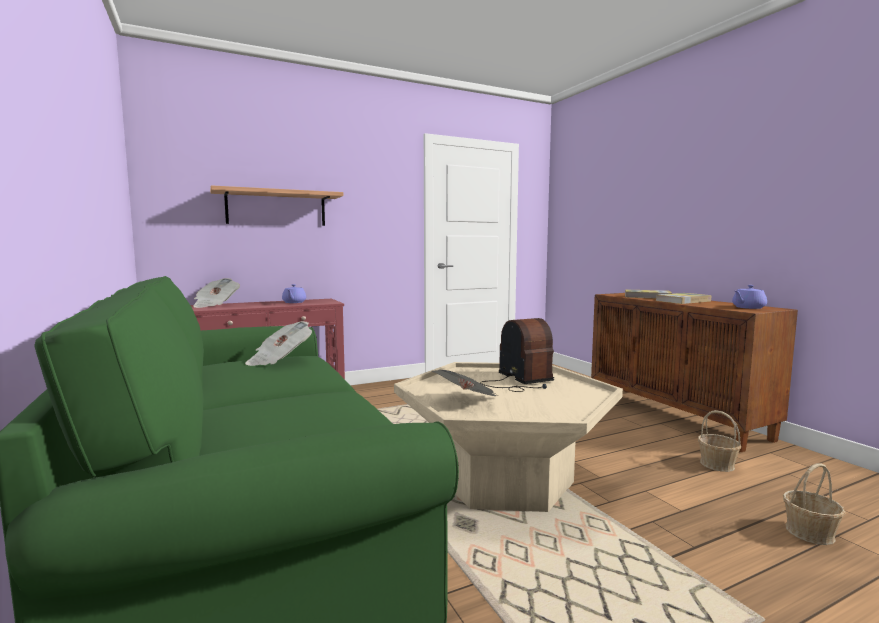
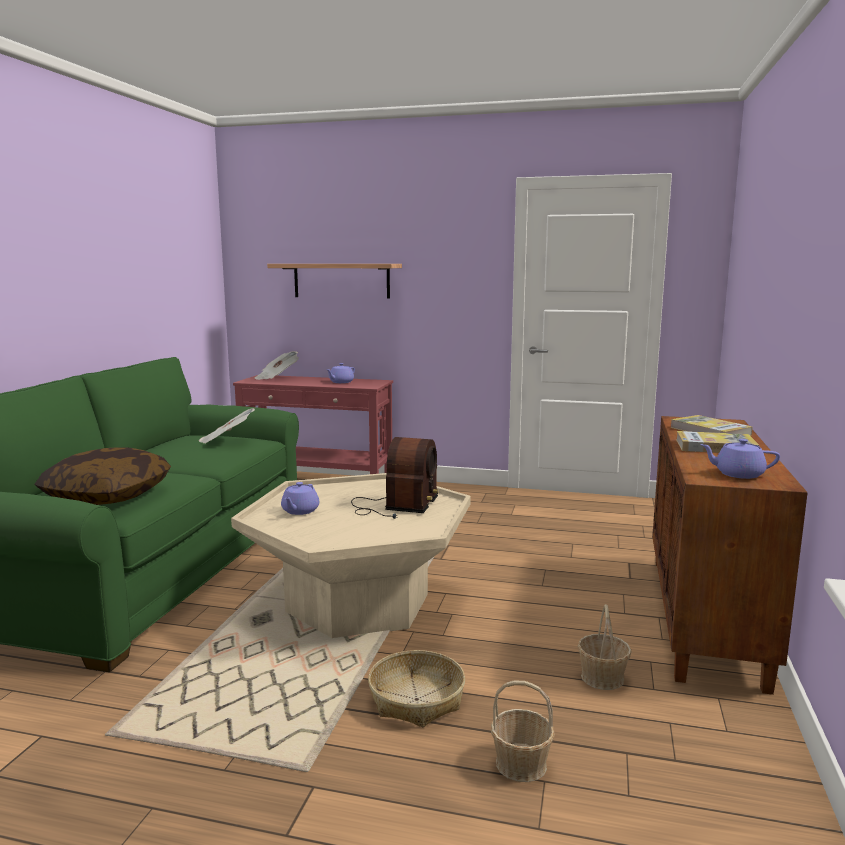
camera: 40 degrees right, 5 degrees up
(316, 427) = (108, 495): none -> pillow
(467, 401) = (300, 511): newspaper -> purple teapot
(686, 525) = (417, 699): none -> basket

